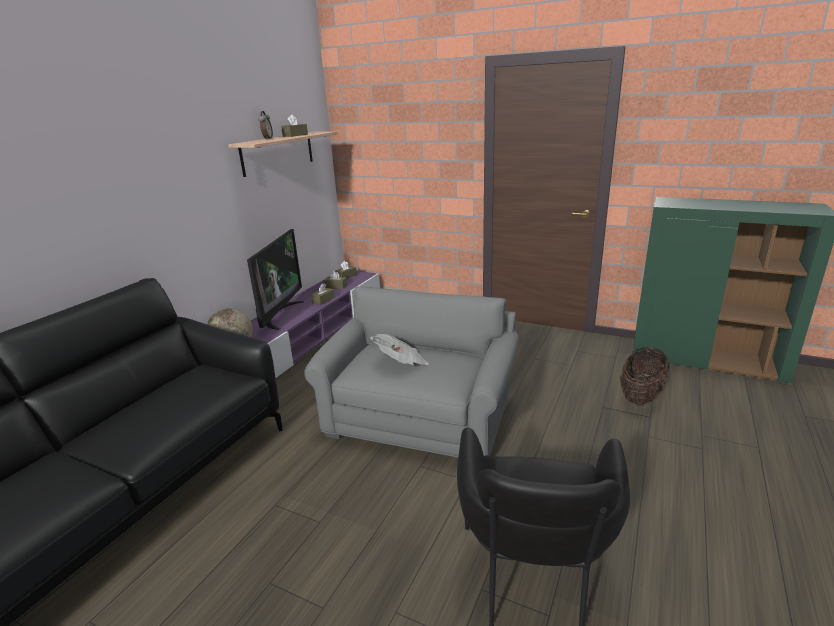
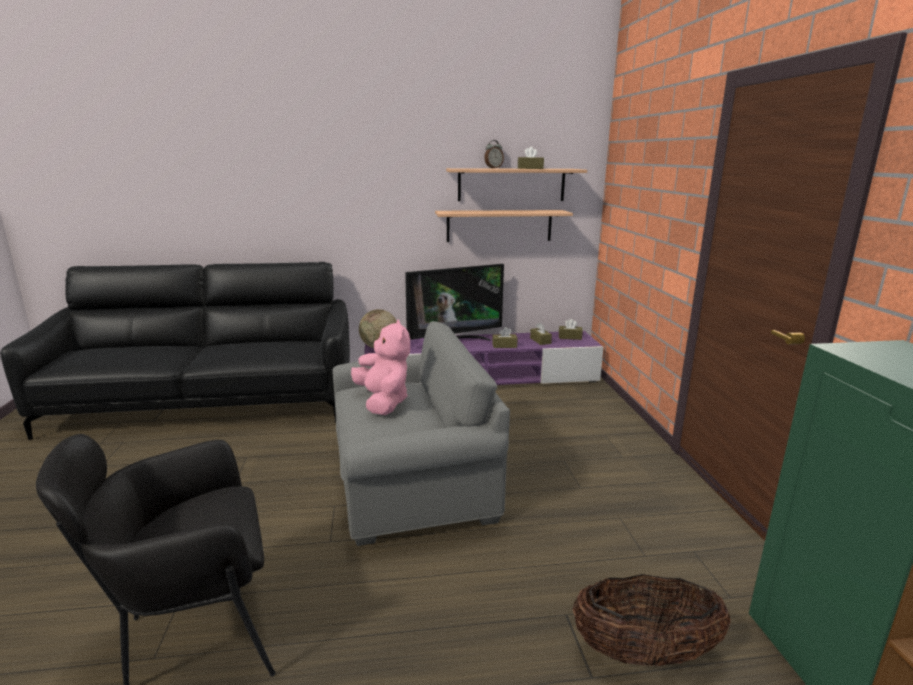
camera: 55 degrees right, 5 degrees down
(277, 194) = (499, 225): none -> shelf
(401, 363) = (383, 402): newspaper -> pink plush toy

